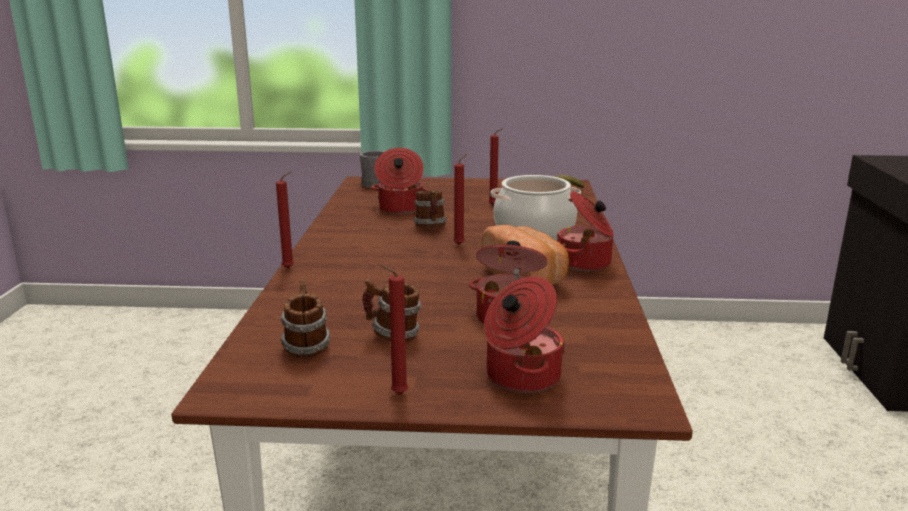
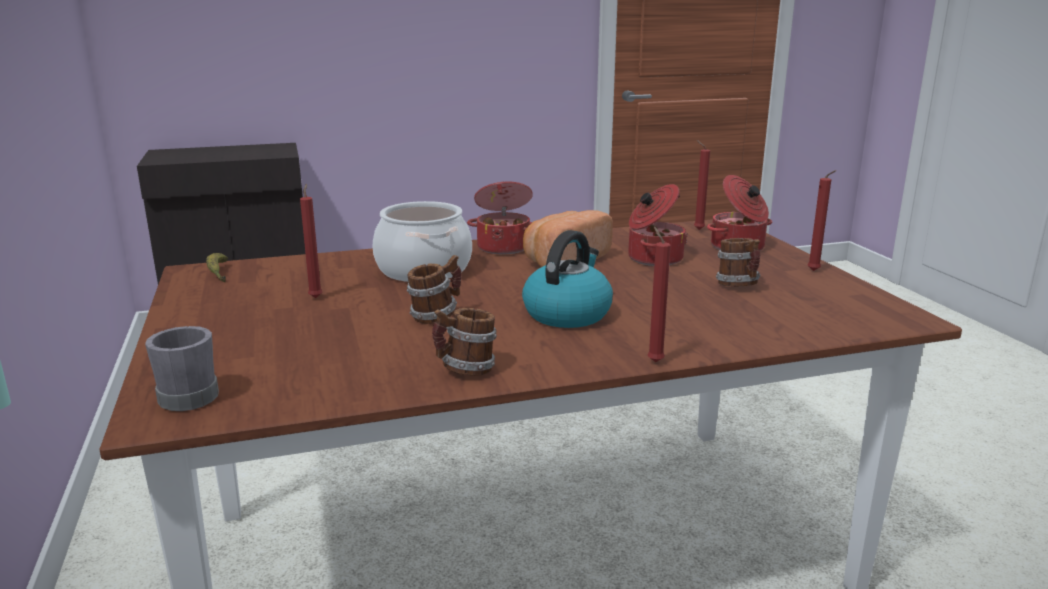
camera: 110 degrees left, 0 degrees up
(306, 346) = (804, 309): mug -> mug (466, 370)
(397, 260) = (567, 313): none -> kettle
(400, 209) = (354, 348): cooking pot -> none
(460, 244) = (489, 294): red candle -> red candle (697, 229)

